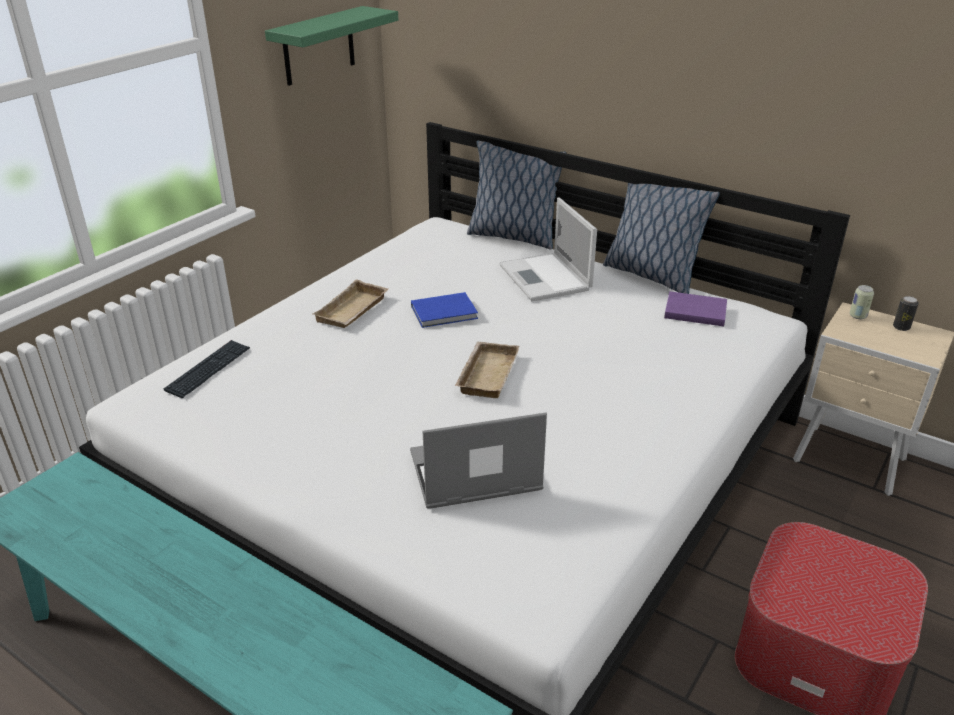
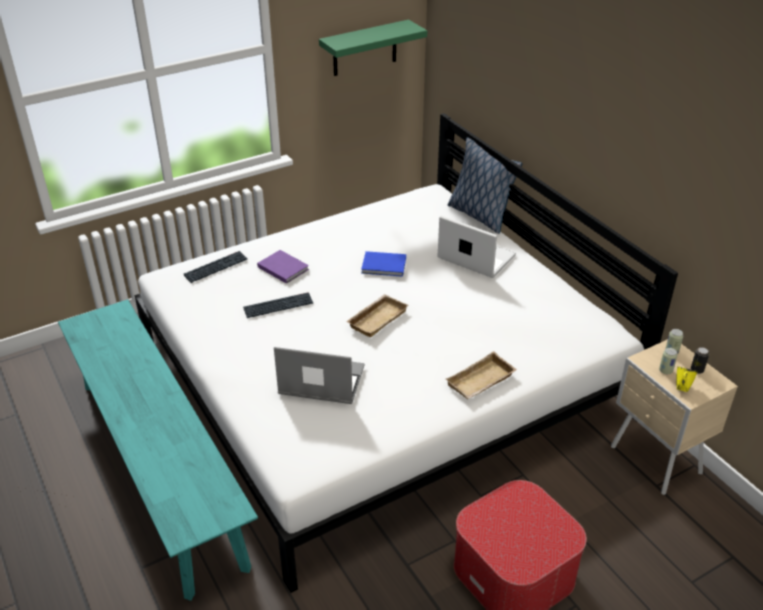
camera: 25 degrees right, 5 degrees up
(338, 395) = (278, 306): none -> keyboard
(353, 311) = (327, 249): beige tray -> beige tray (481, 382)
(546, 278) = (474, 257): laptop -> laptop turned 120 degrees clockwise
(650, 275) = (555, 274): pillow -> none
(693, 311) = (559, 312): purple book -> purple book (282, 267)
(873, 337) = (665, 371): none -> can
(907, 349) = (682, 388): none -> yellow mug

